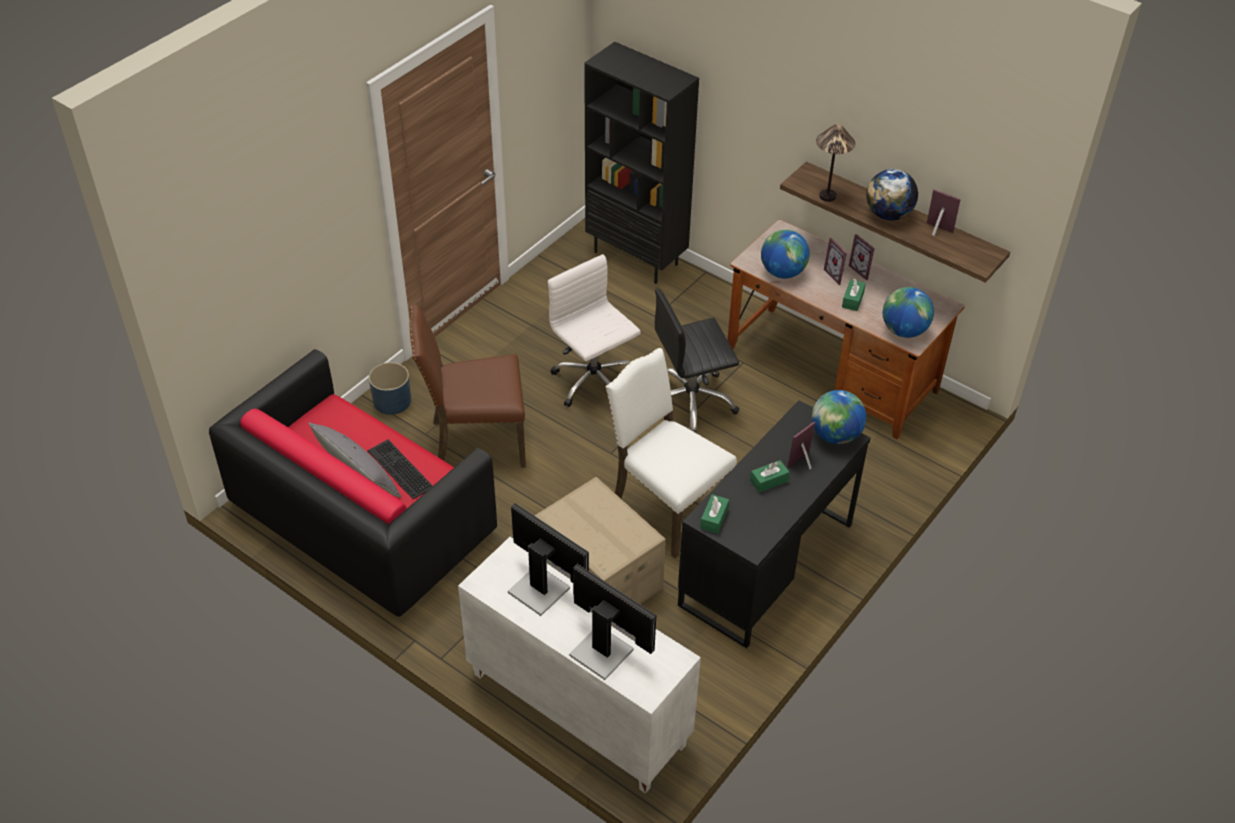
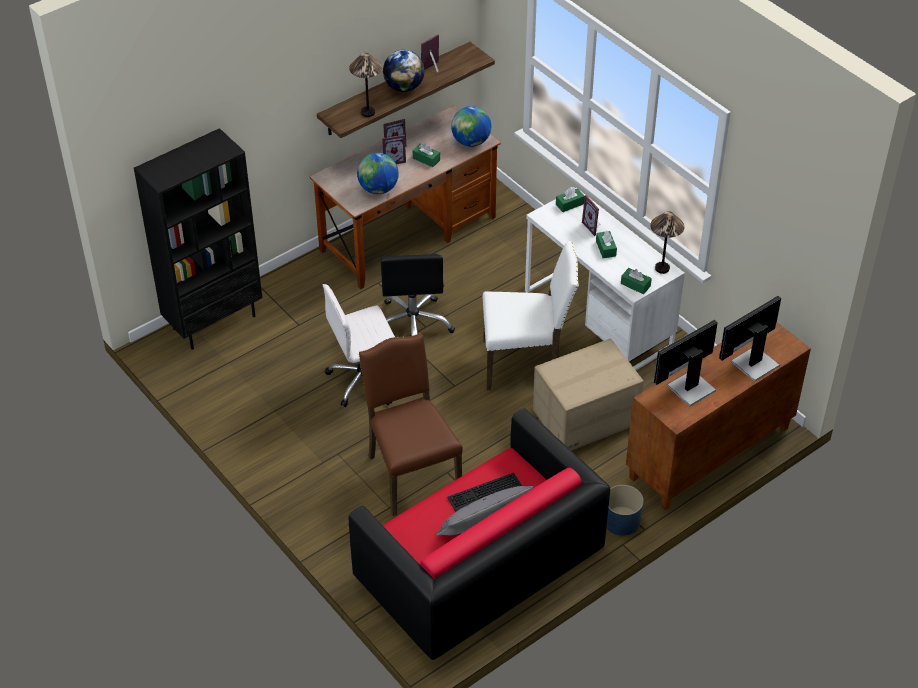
camera: 75 degrees left, 0 degrees up
(392, 401) = (337, 527): blue planter -> blue planter (621, 521)
(475, 441) = (411, 473): brown chair -> brown chair turned 150 degrees clockwise
(576, 709) = (709, 454): white cabinet -> brown cabinet
(666, 508) = (525, 363): white chair -> white chair turned 150 degrees counterclockwise
(755, 541) = (662, 268): none -> table lamp
(766, 564) = (597, 319): black desk -> white desk
(835, 435) = (569, 204): globe -> green tissue box

